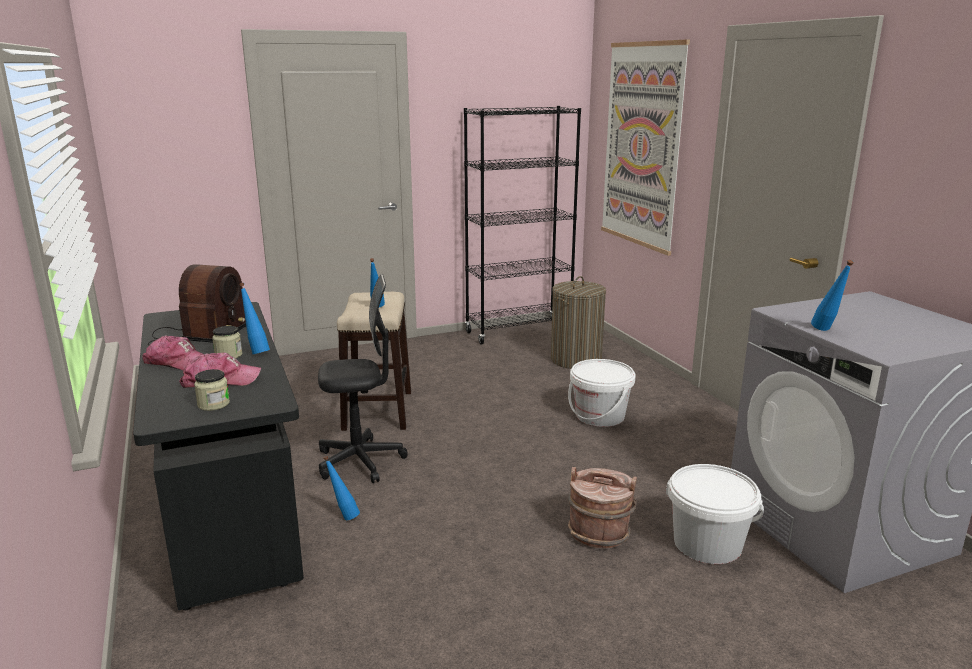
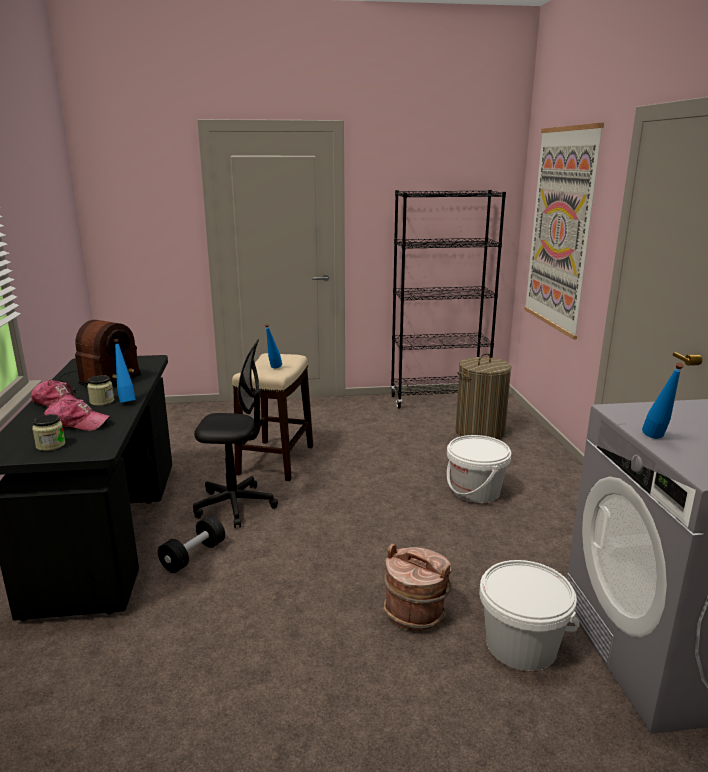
camera: 15 degrees right, 0 degrees up
(343, 516) = (193, 556): blue bottle -> black dumbbell

